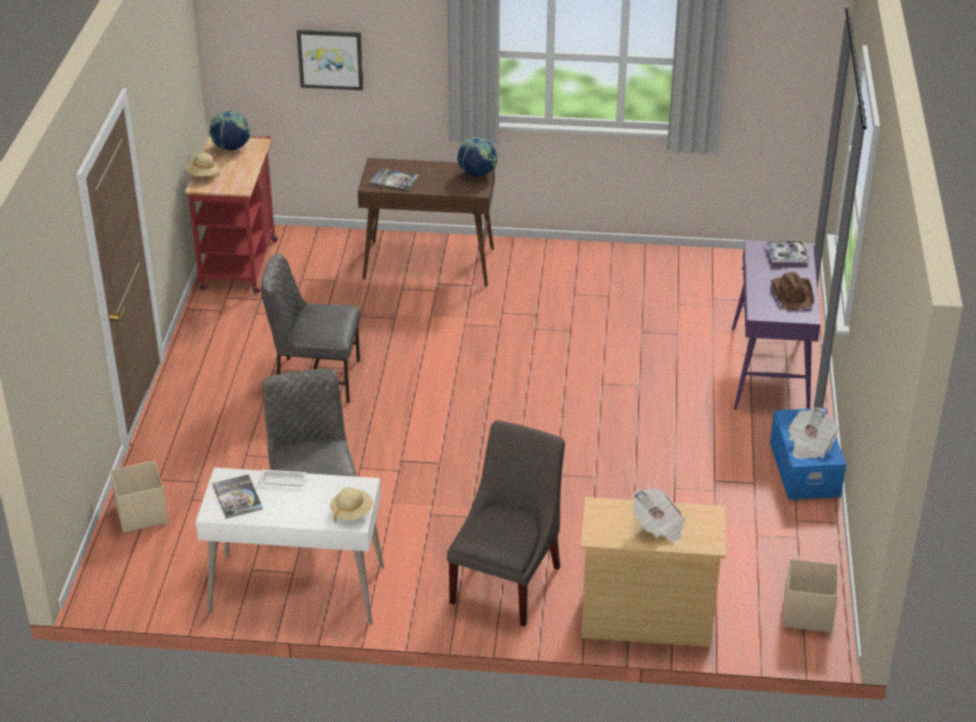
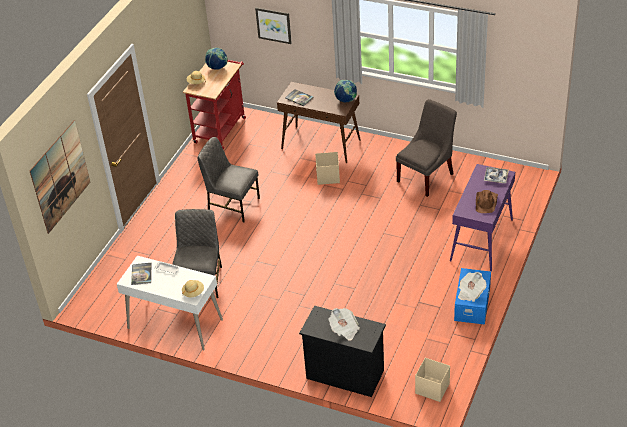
camera: 20 degrees right, 5 degrees up
(53, 332) = (60, 176): none -> picture
(141, 514) = (115, 268): beige storage box -> beige storage box (327, 177)
(508, 581) = (282, 339): grey chair -> grey chair (427, 176)
(645, 618) = (344, 374): beige dresser -> black dresser

